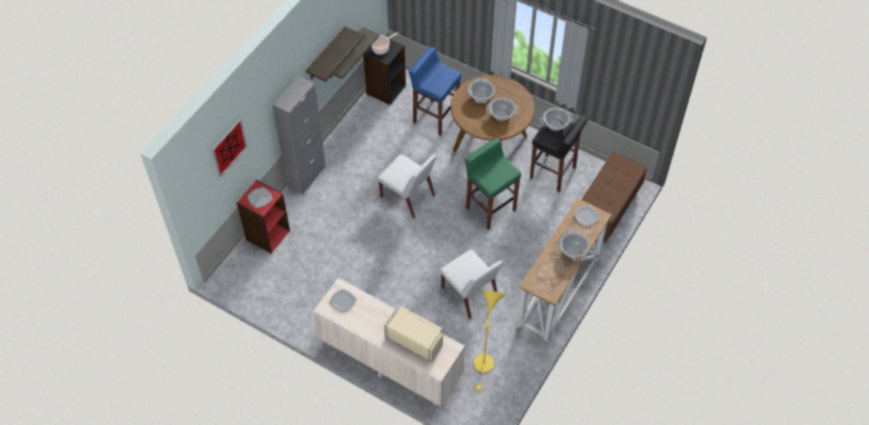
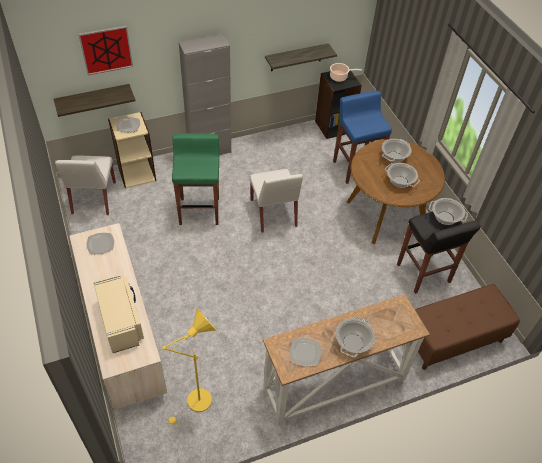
camera: 35 degrees right, 5 degrees down
(267, 234) = (137, 173): red bookcase -> beige bookcase
(326, 54) = (270, 39): shelf -> shelf (93, 99)
(470, 294) = (248, 327): white chair -> white chair (94, 198)
(490, 209) = (336, 267): green stool -> green stool (199, 210)
(586, 216) = (398, 318): plate -> plate (304, 353)

